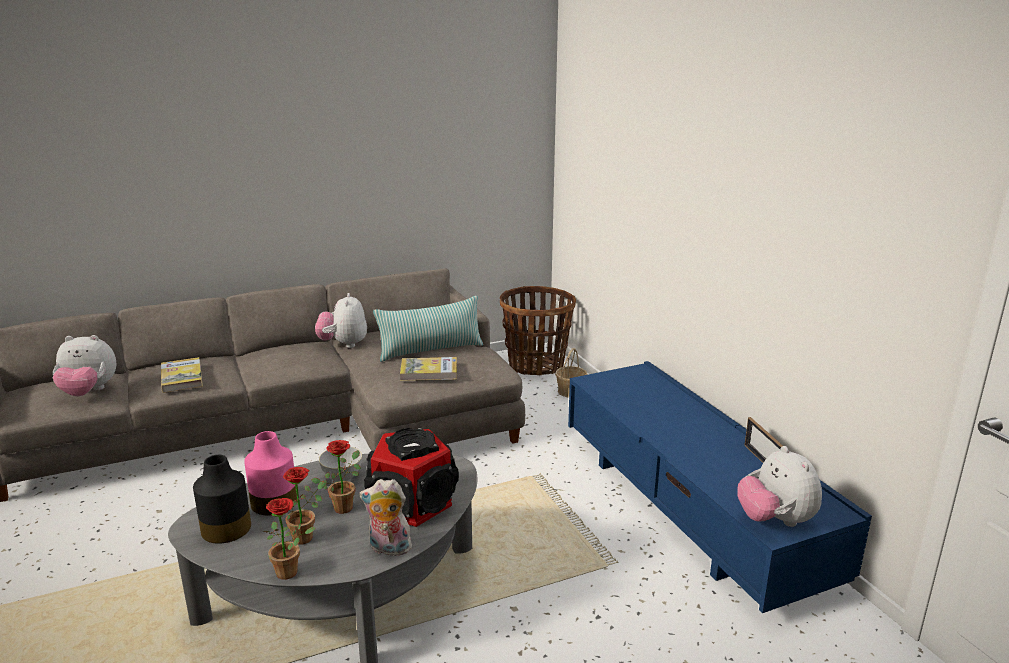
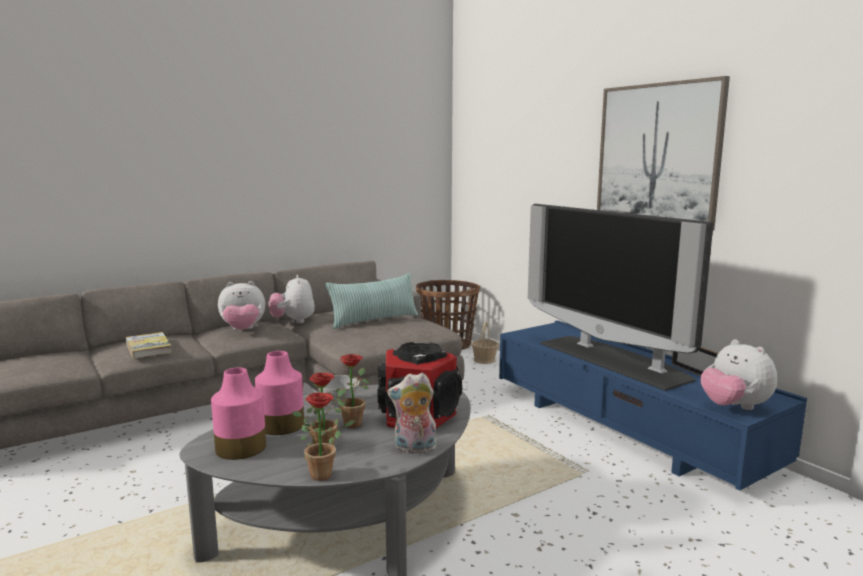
camera: 10 degrees left, 10 degrees down
(89, 392) = (55, 363): plush toy -> plush toy (243, 330)
(225, 528) = (240, 447): black vase -> pink vase
(429, 372) = (381, 332): book -> none
(679, 433) = (613, 360): none -> television
(753, 193) = (657, 154): none -> picture

